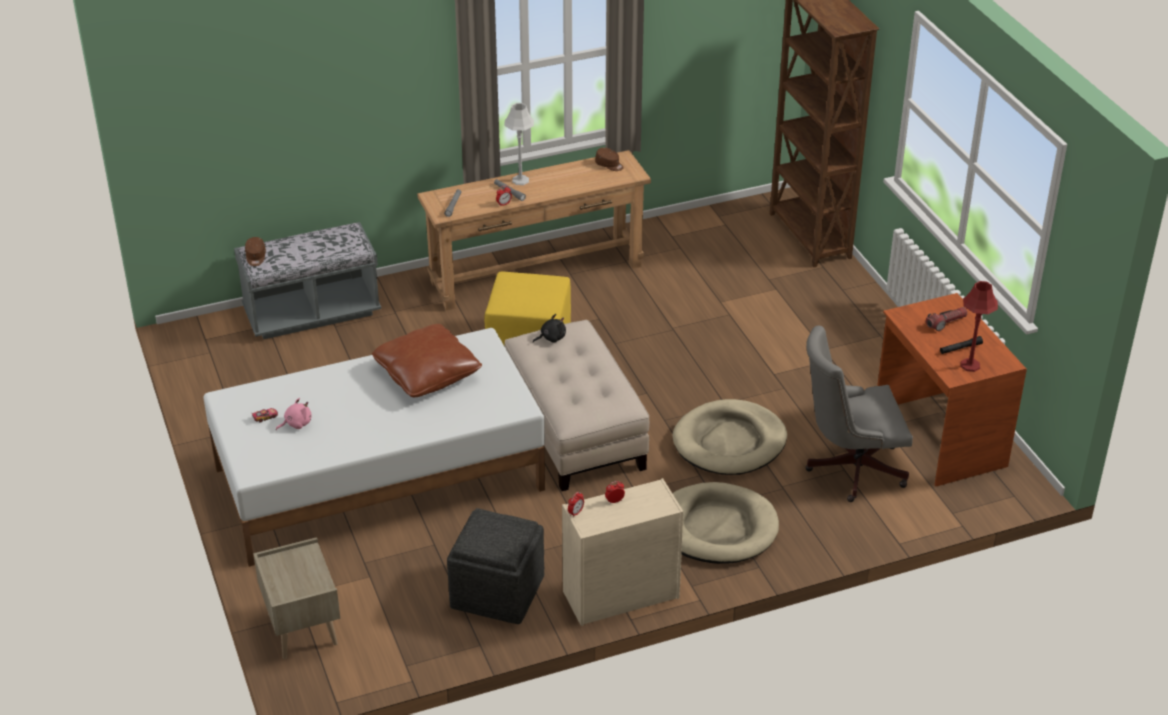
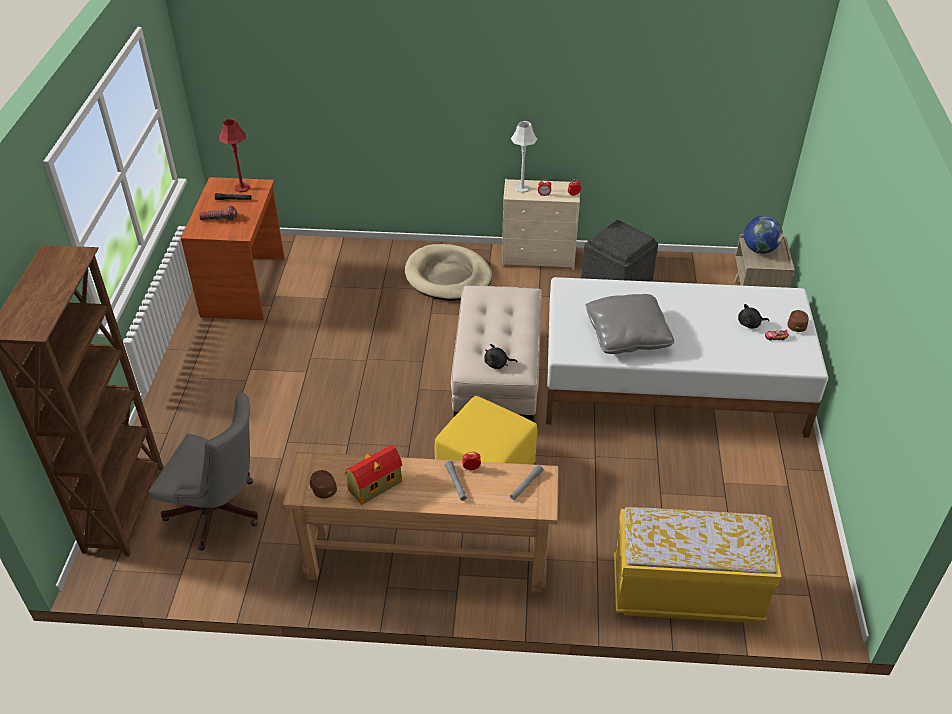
camera: 155 degrees left, 5 degrees up
(255, 257) = (758, 541): brown cap -> brown cap (797, 324)
(296, 423) = (750, 324): pink plush toy -> black plush toy
(305, 578) = (759, 249): none -> globe
(312, 312) = (686, 593): grey bench -> yellow bench
(427, 373) = (627, 335): brown pillow -> grey pillow
(520, 180) = (433, 498): grey table lamp -> grey table lamp (522, 188)
(571, 175) = (374, 486): none -> toy house
(729, 442) = (389, 329): beige dog bed -> none
(849, 468) = (325, 286): grey office chair -> grey office chair (220, 513)

